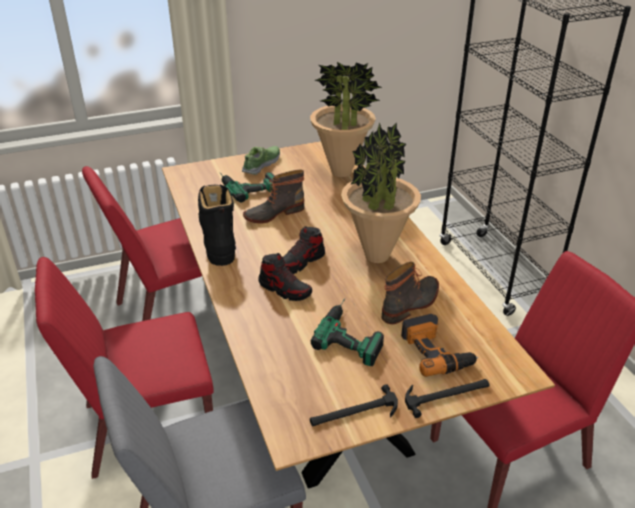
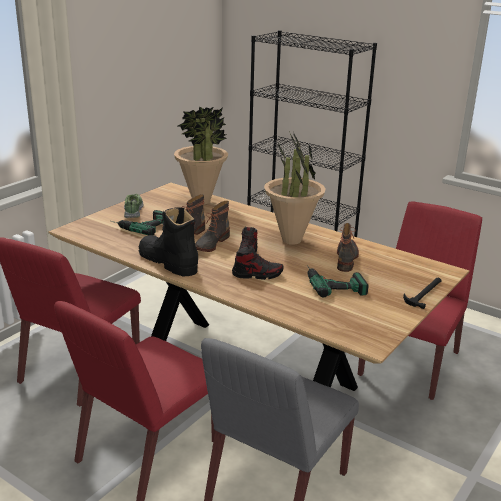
camera: 35 degrees left, 10 degrees down
(286, 231) = (211, 243): none -> boot
(354, 413) = (388, 319): hammer -> none
(436, 351) = (392, 276): power drill -> none

